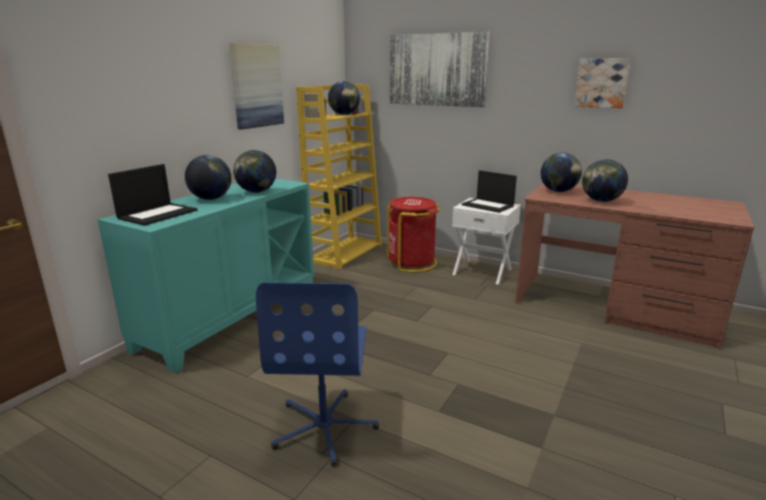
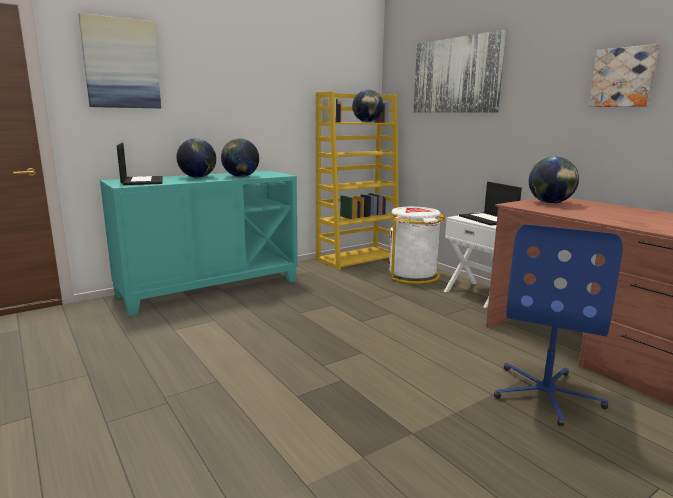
camera: 25 degrees right, 5 degrees down
(158, 214) = (142, 181): laptop -> laptop turned 75 degrees counterclockwise
(256, 86) = (271, 88): picture -> picture (121, 64)
(325, 427) = (188, 380): blue office chair -> blue office chair (546, 394)
(412, 262) = (413, 275): red trash can -> white trash can
(601, 201) = (588, 213): globe -> none

